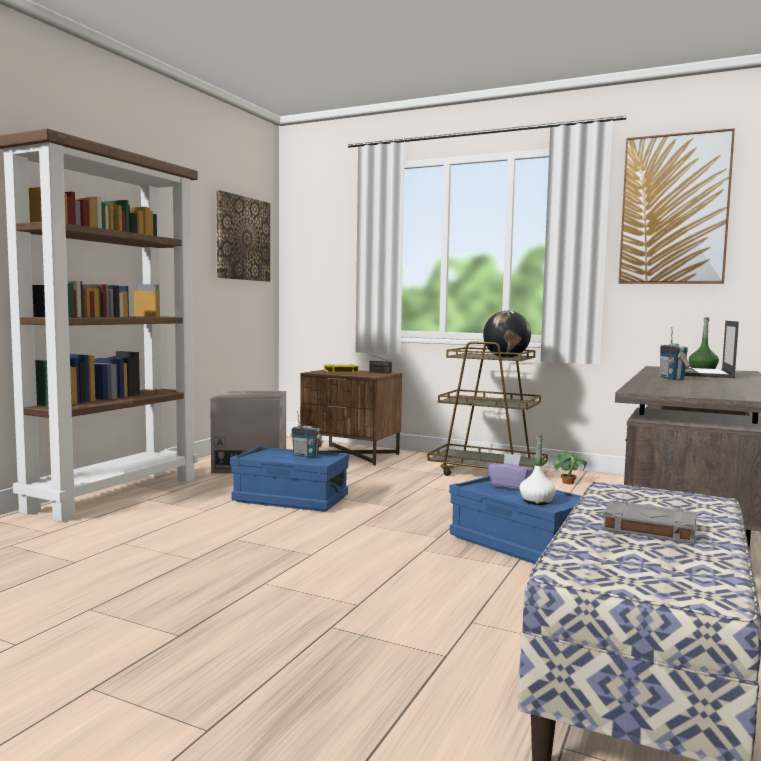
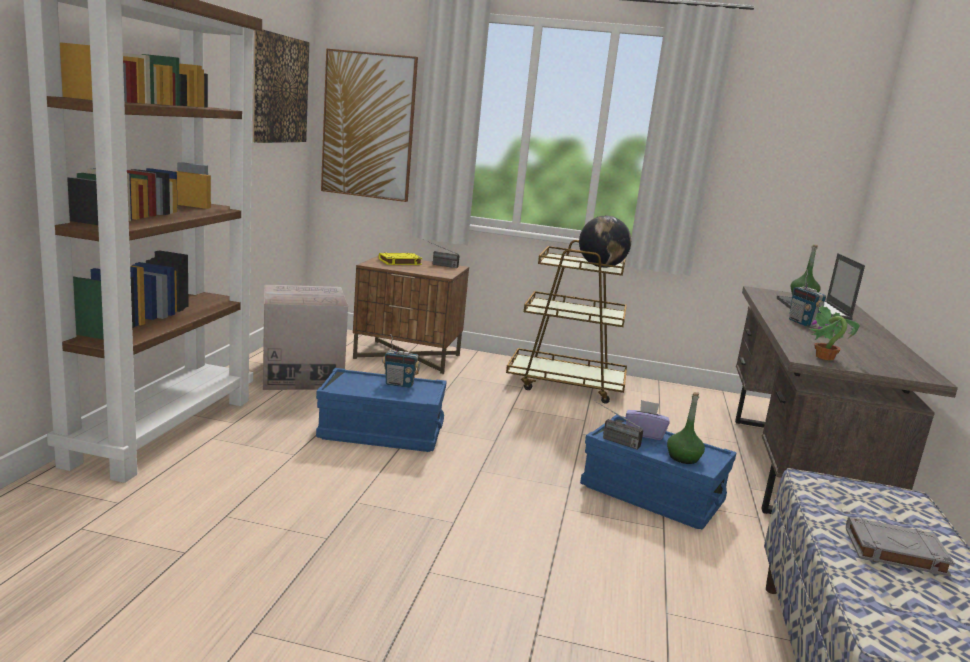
camera: 15 degrees left, 10 degrees up
(473, 489) = (611, 439): none -> radio
(536, 501) = (683, 458): white bottle -> green bottle
(567, 483) = (650, 399): potted plant -> potted plant (824, 357)
(674, 210) = (785, 118): picture -> picture (368, 126)

